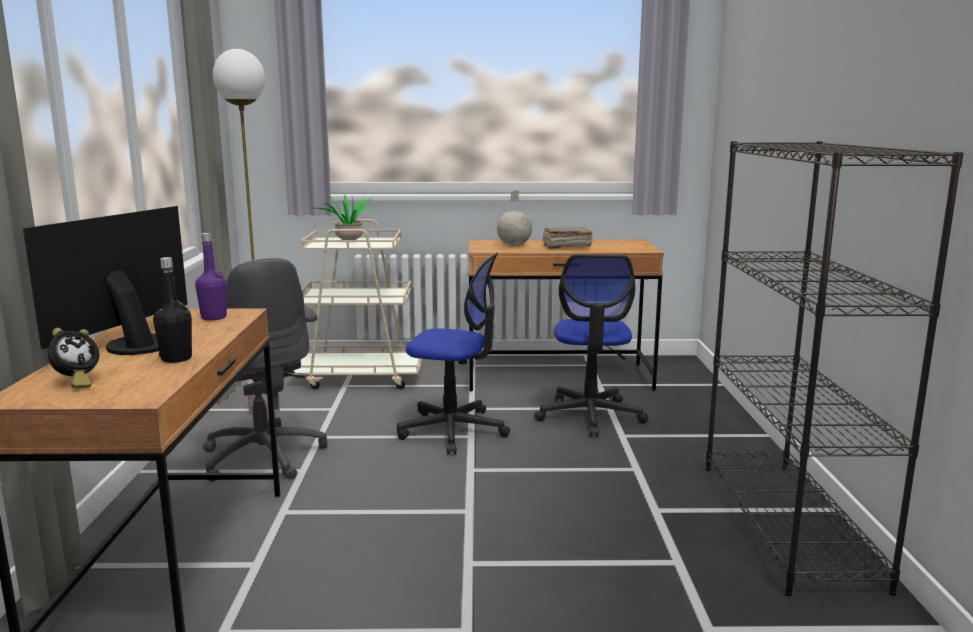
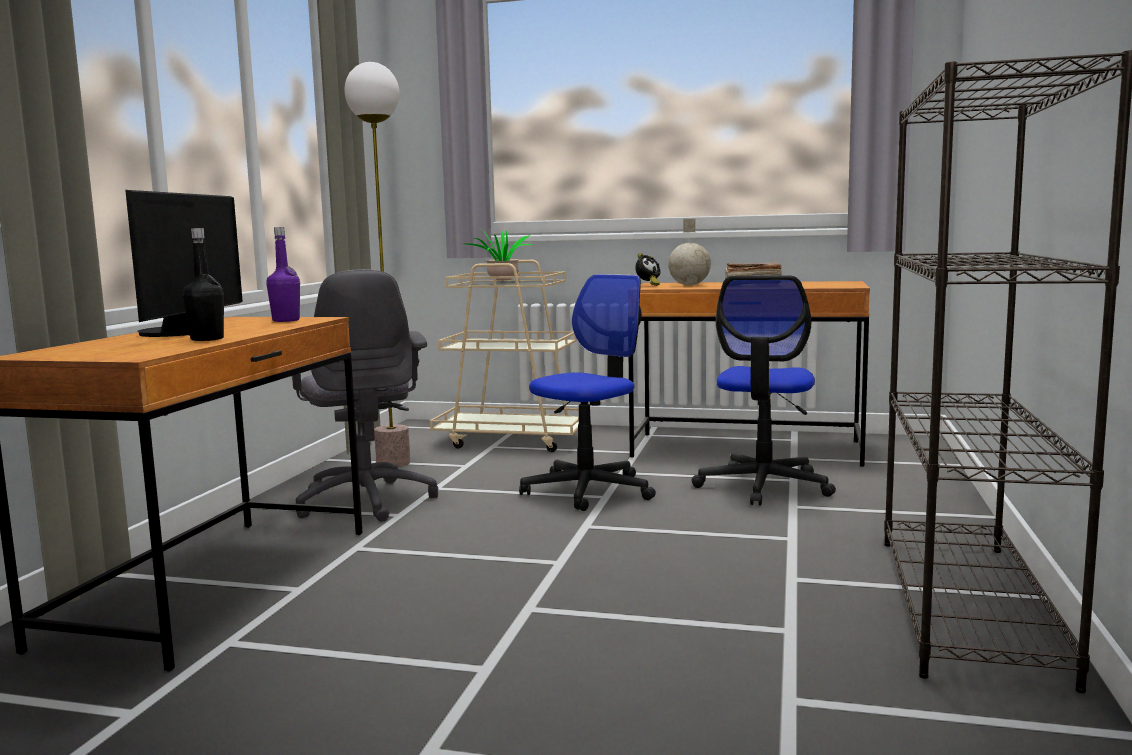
camera: 15 degrees right, 5 degrees down
(76, 383) = (92, 349): alarm clock -> alarm clock (648, 285)
(134, 345) = (183, 332): monitor -> monitor turned 150 degrees clockwise
(453, 430) = (588, 490): office chair -> office chair turned 75 degrees counterclockwise

